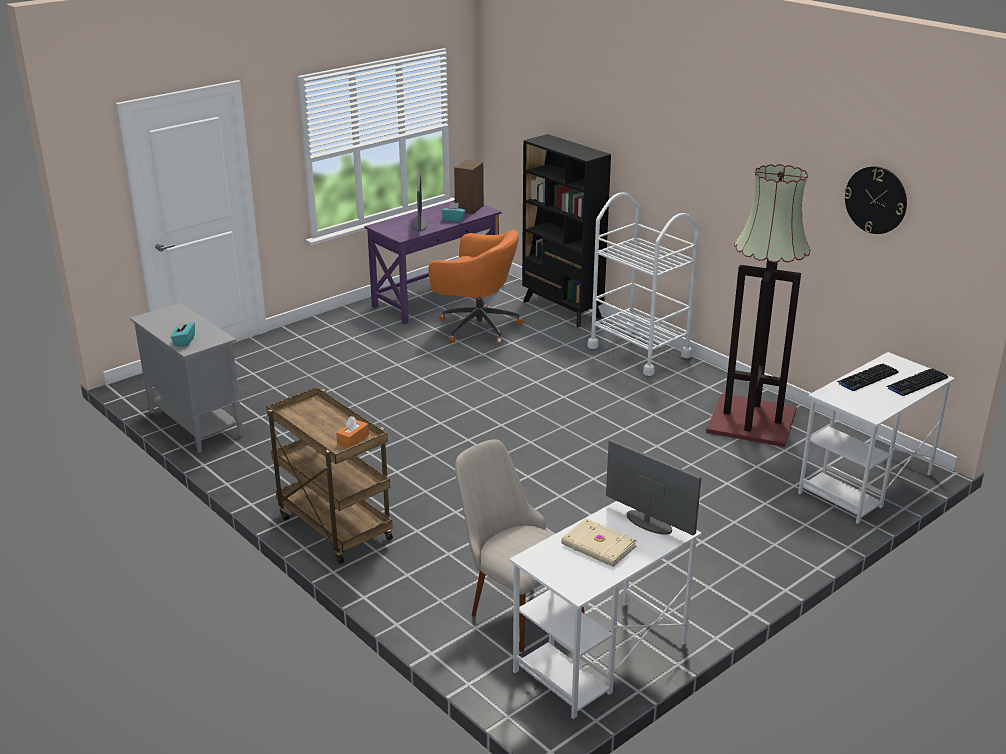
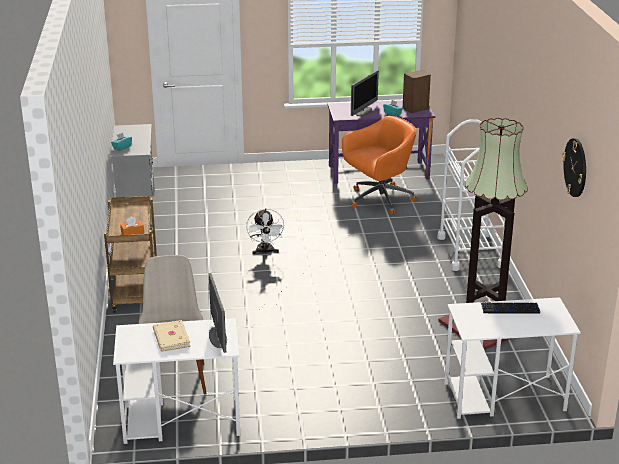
camera: 35 degrees right, 0 degrees up
(429, 424) = (265, 252): none -> white fan
(476, 327) = (379, 200): orange office chair -> orange office chair turned 90 degrees counterclockwise
(562, 309) = (456, 205): black bookcase -> none
(916, 383) = (542, 325): keyboard -> none

